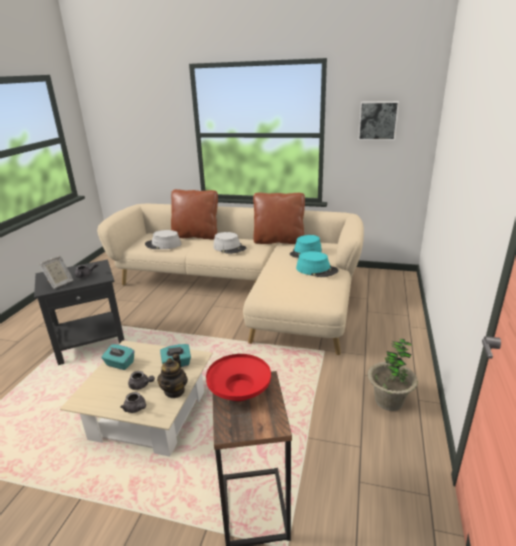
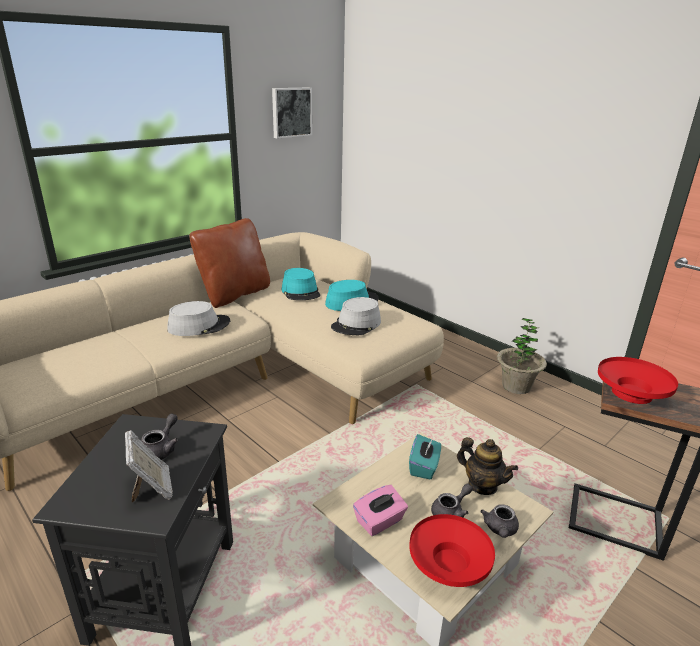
camera: 60 degrees left, 0 degrees up
(98, 397) = (449, 564): none -> red bowl
(119, 364) = (380, 521): turquoise tissue box -> pink tissue box
(136, 408) = (500, 530): grey teapot -> grey teapot turned 120 degrees clockwise
(163, 245) = (82, 368): grey hat -> grey hat (356, 324)
(196, 236) = (102, 335): brown pillow -> none

